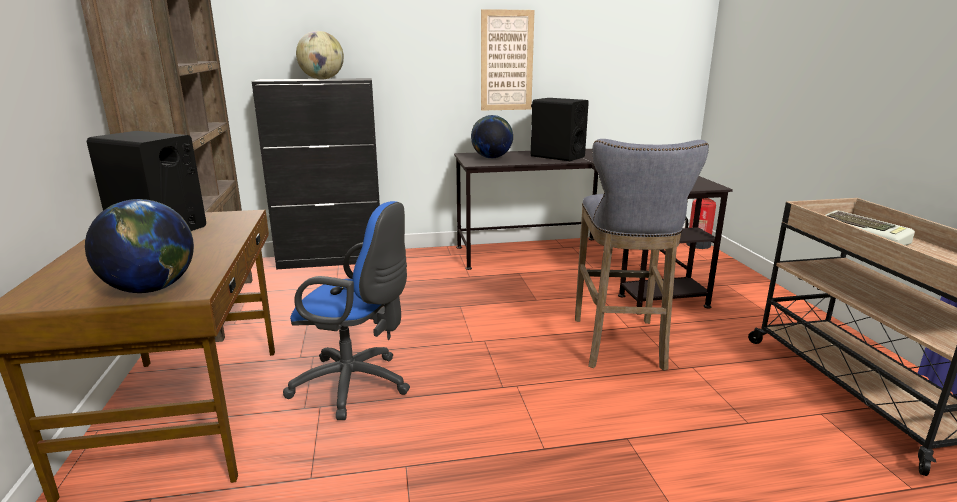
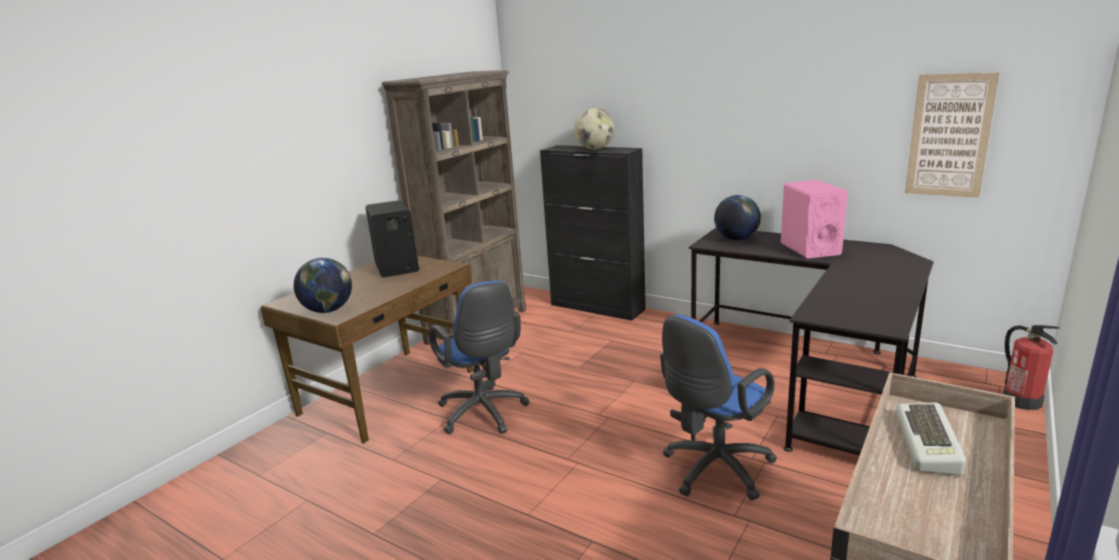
camera: 45 degrees right, 0 degrees up
(506, 61) = (778, 135): picture -> picture (949, 136)
(557, 156) = (809, 249): black speaker -> pink speaker
(620, 346) = (713, 471): grey stool -> blue office chair

